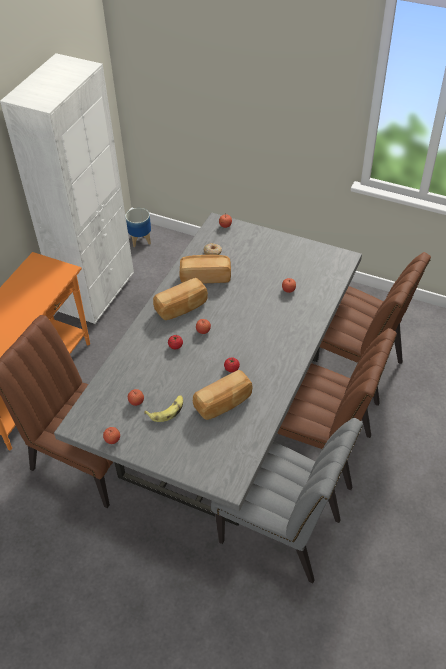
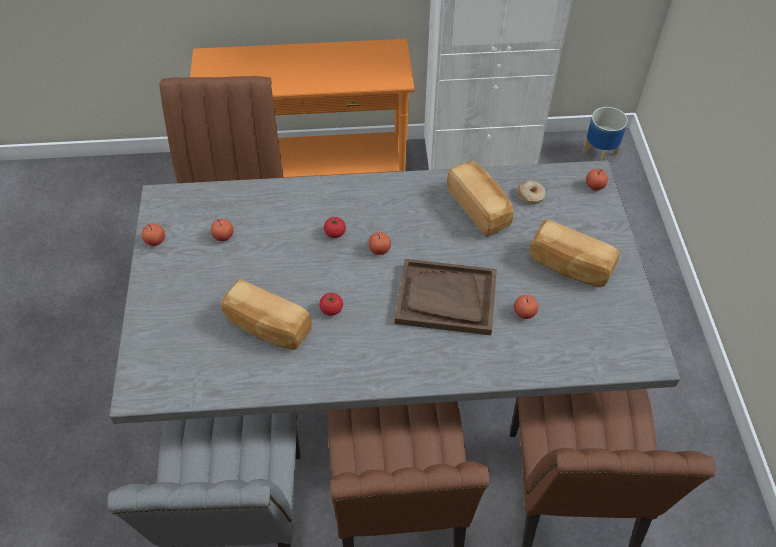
camera: 60 degrees right, 5 degrees up
(167, 410) = (224, 272): banana -> none
(182, 307) = (405, 209): bread -> bread (569, 266)
(258, 316) = (446, 298): none -> brown tray

